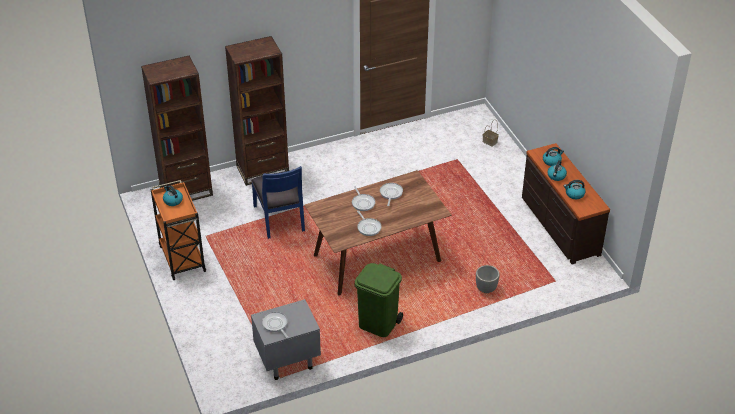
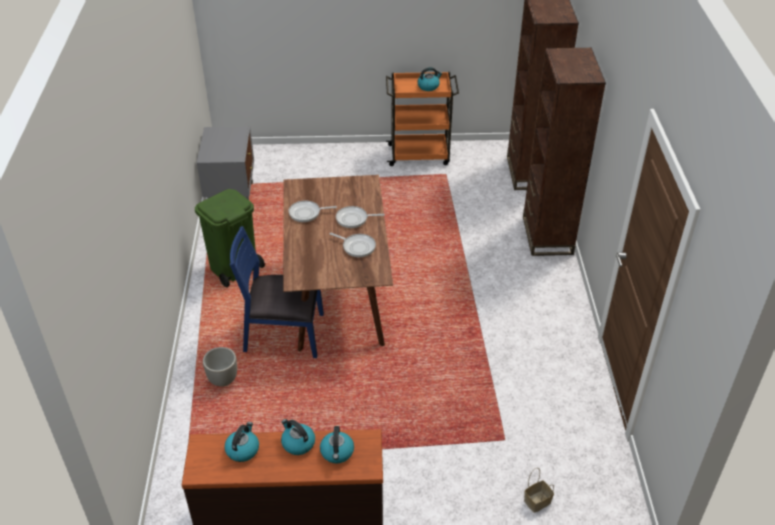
camera: 110 degrees right, 0 degrees up
(275, 325) = (224, 137): frying pan -> none
(280, 218) = (449, 232): blue chair -> blue chair (283, 334)

